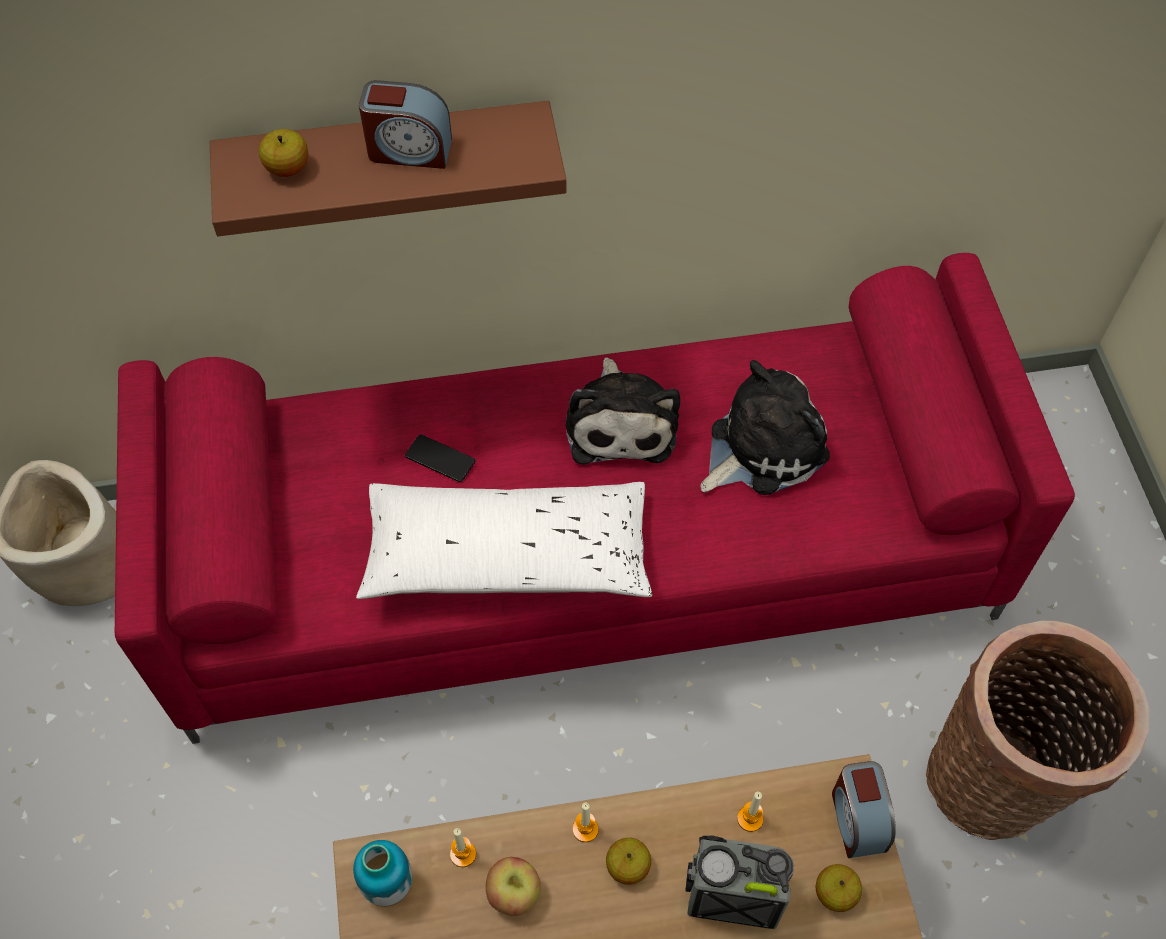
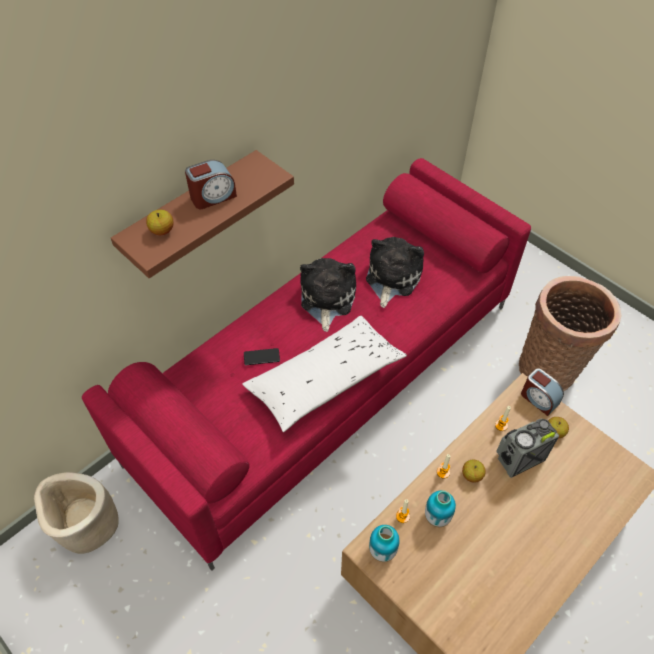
camera: 35 degrees left, 5 degrees down
(514, 893) = (437, 517): apple -> vase
(620, 422) = (326, 299): plush toy -> plush toy turned 135 degrees counterclockwise

